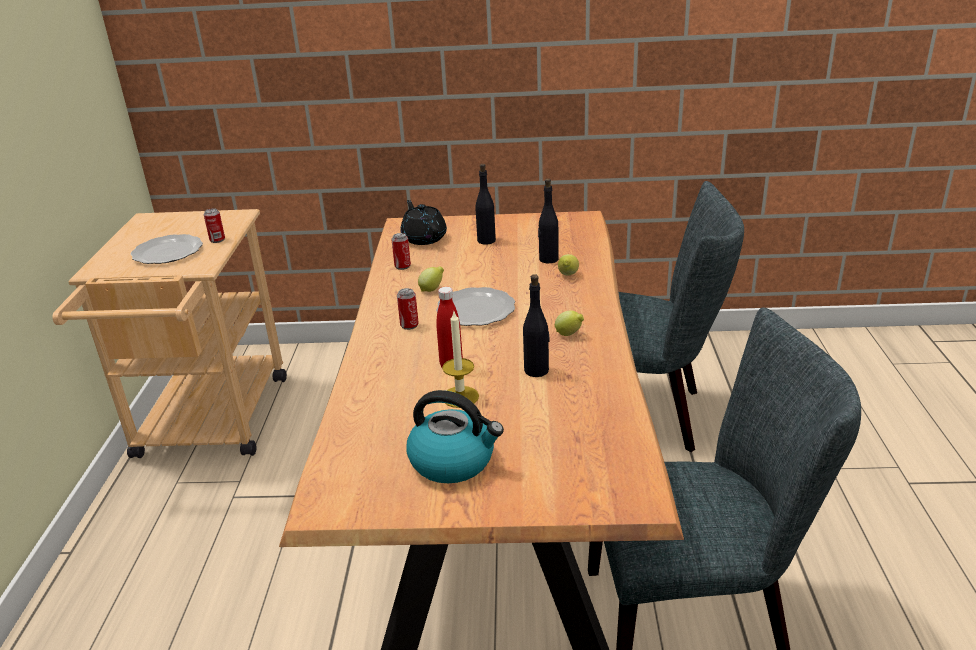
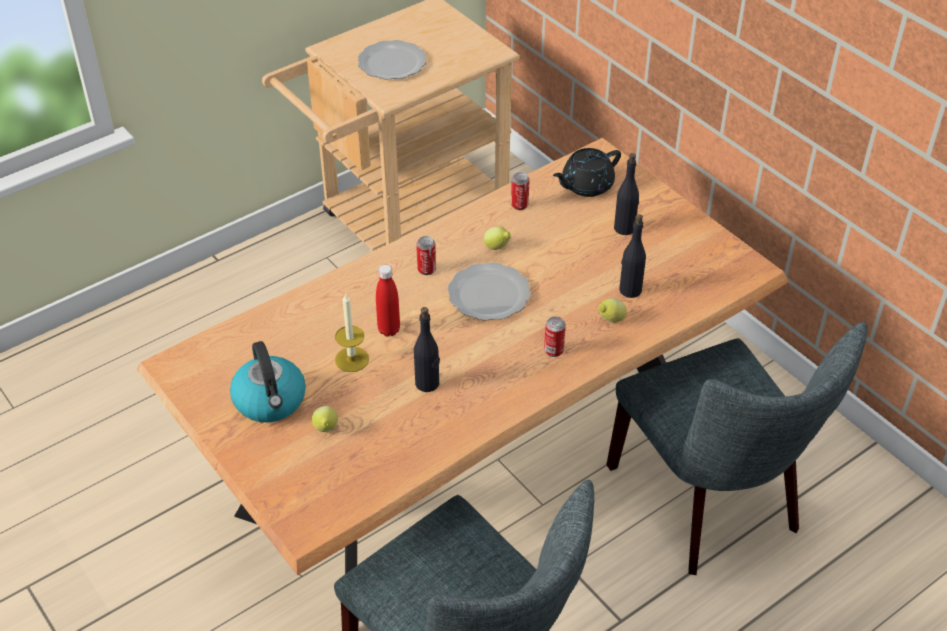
camera: 50 degrees right, 15 degrees up
(217, 240) = (438, 73): can -> can (553, 350)
(424, 238) = (586, 185): black teapot -> black teapot turned 150 degrees counterclockwise
(569, 334) = (503, 375): lemon -> lemon (326, 429)

